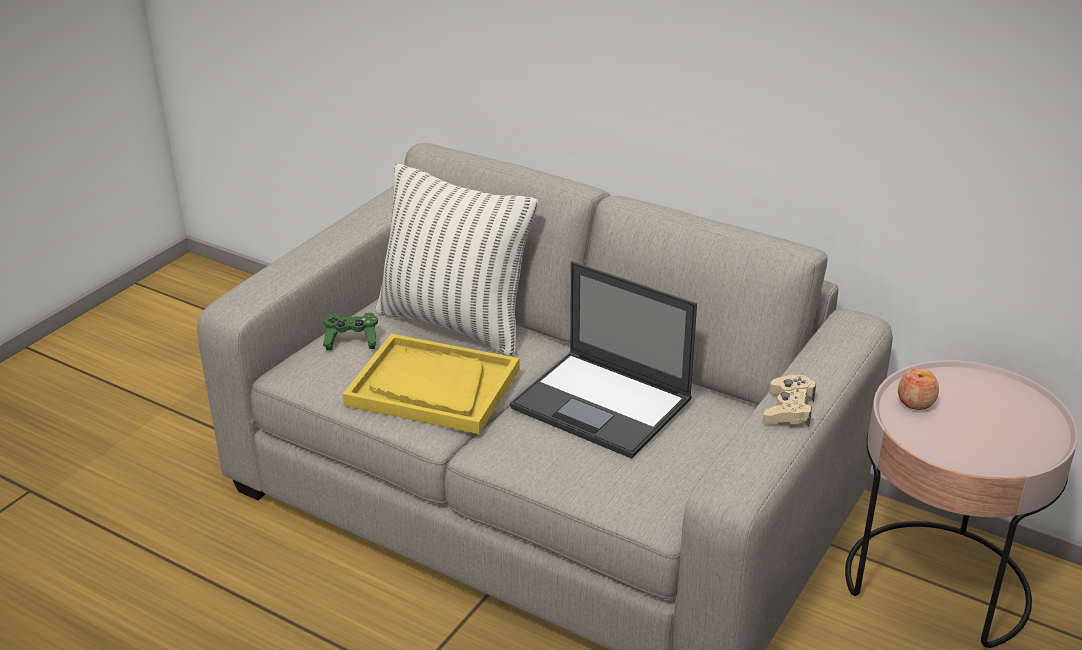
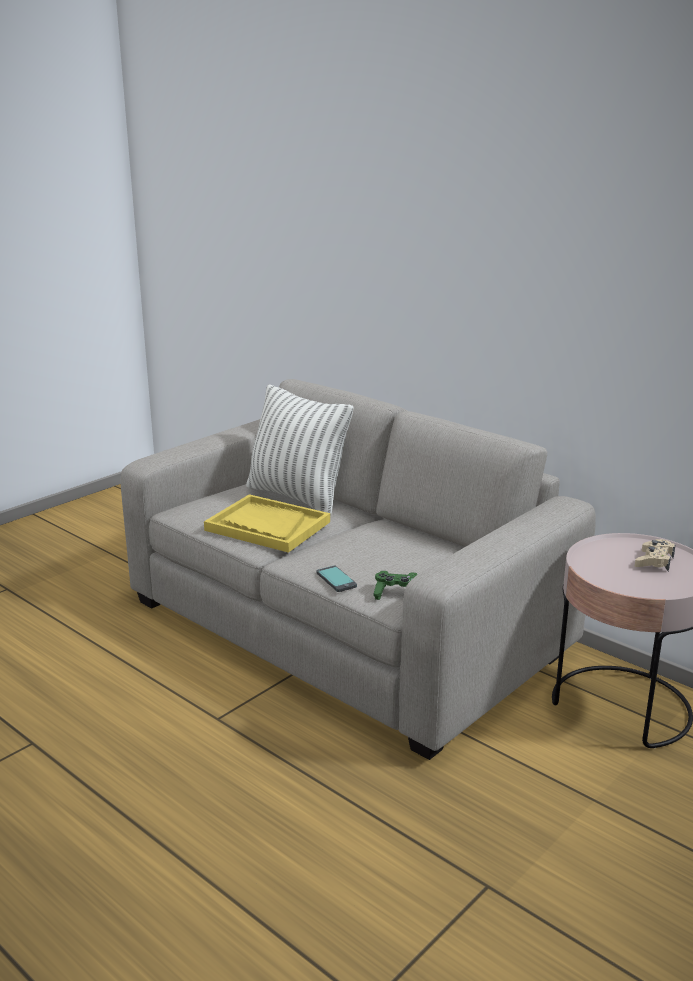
camera: 10 degrees right, 10 degrees down
(352, 340) = (224, 498): green game controller -> green game controller (396, 594)
(563, 478) = (336, 579): none -> phone
(603, 404) = (380, 545): laptop -> none
(788, 409) = (497, 542): beige game controller -> beige game controller (654, 561)
(915, 402) = (599, 554): apple -> none

